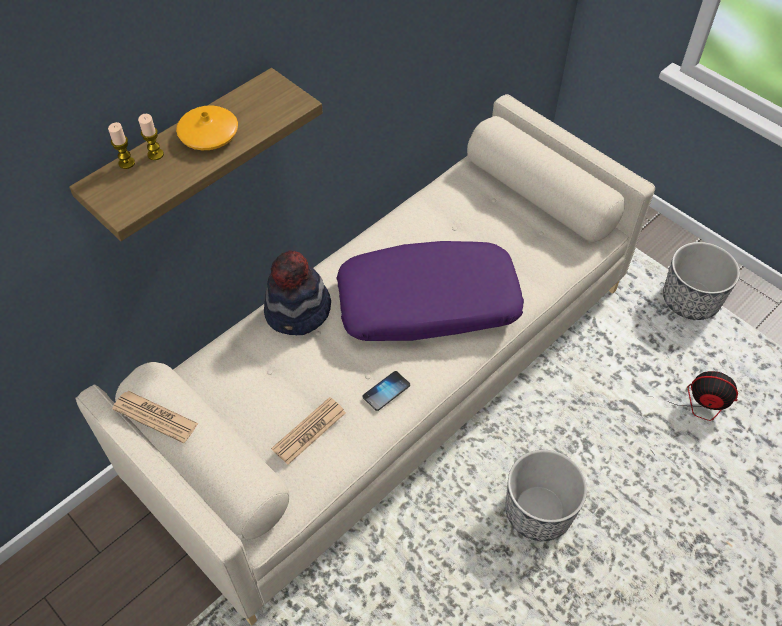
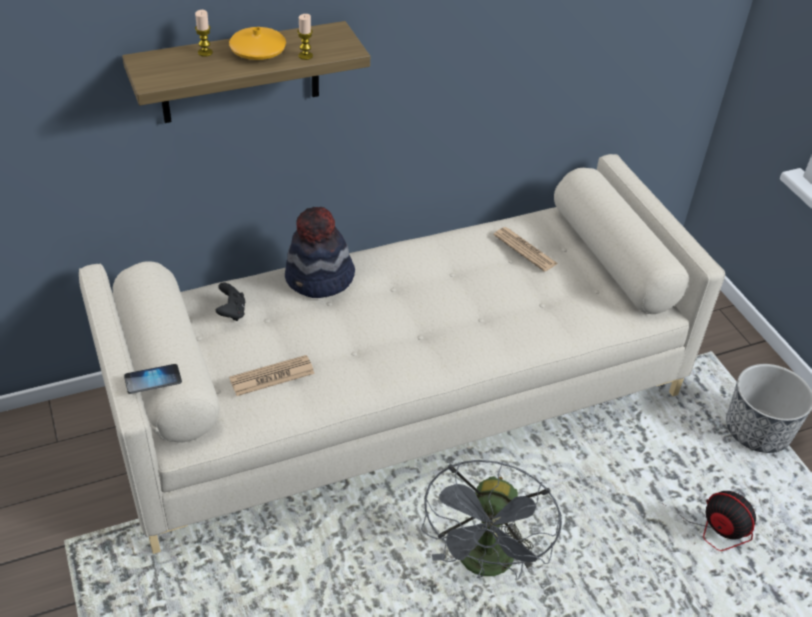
camera: 20 degrees right, 10 degrees down
(126, 163) = (178, 52): candle -> candle (305, 56)
(155, 417) = (133, 302): newspaper -> newspaper (525, 249)
(235, 378) = (232, 312): none -> black game controller
(386, 391) = (362, 369): phone -> phone (153, 380)
(427, 305) = (445, 313): purple pillow -> none
(538, 511) = (485, 564): planter -> grey fan

